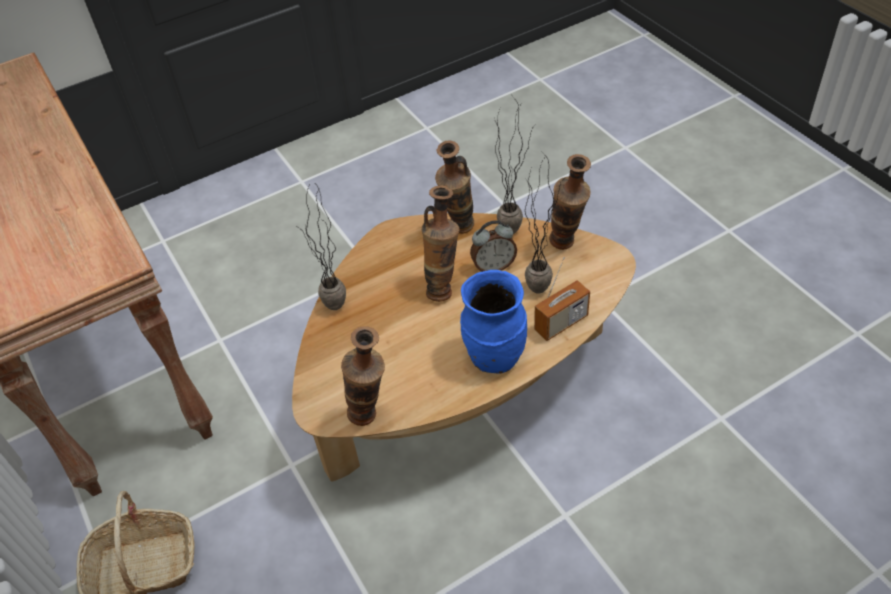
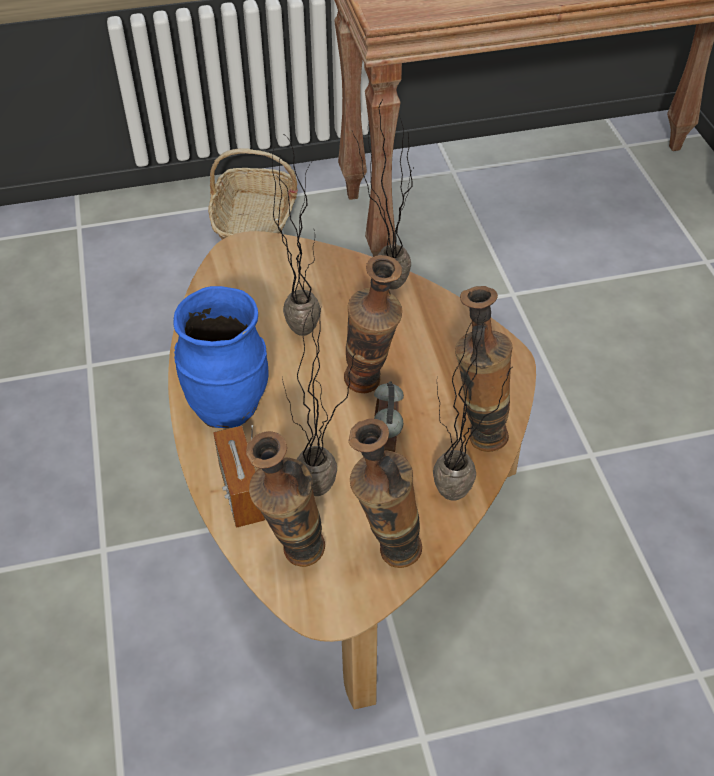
camera: 105 degrees right, 0 degrees up
(371, 418) = (210, 284): vase -> vase (293, 559)
(394, 344) = (303, 322): none -> potted plant

